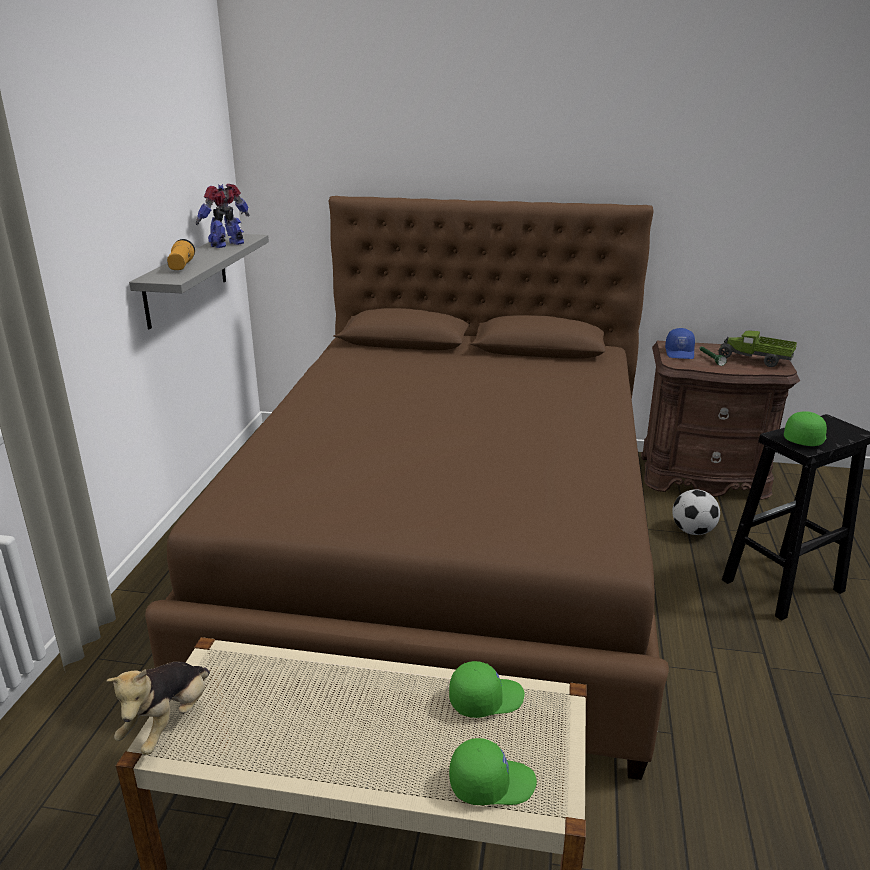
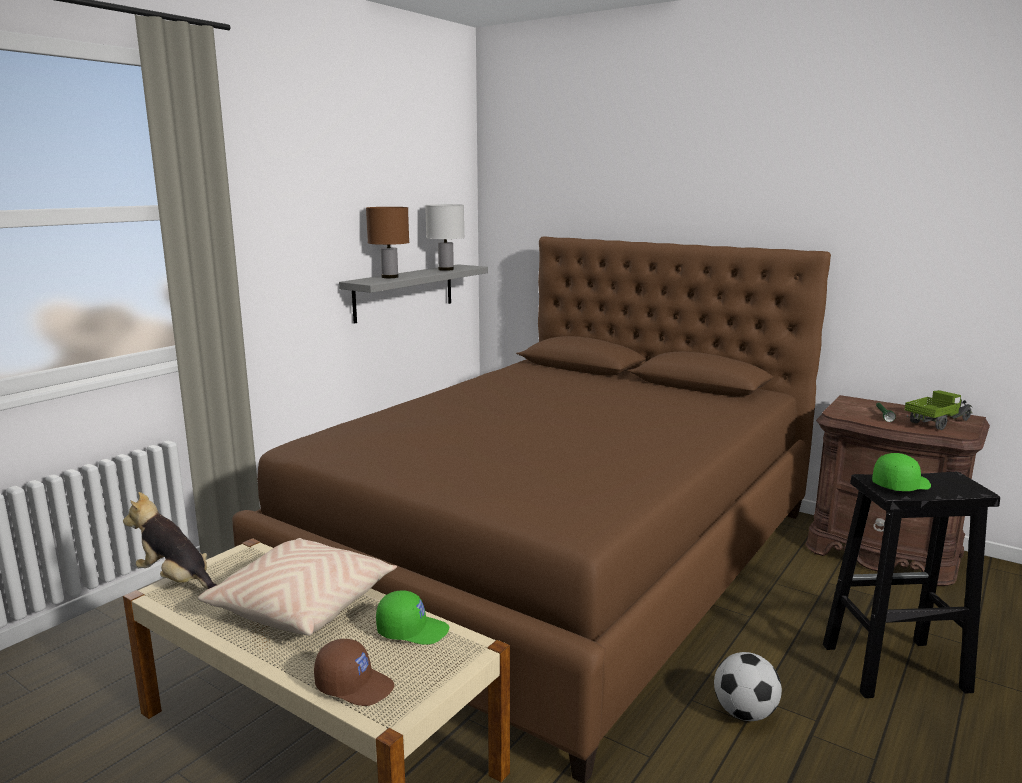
camera: 25 degrees right, 10 degrees down
(168, 723) = (178, 581): plush toy -> plush toy turned 75 degrees clockwise
(181, 266) = (389, 277): flashlight -> brown table lamp
(228, 245) = (445, 269): toy robot -> white table lamp
(347, 706) = (303, 605): none -> beige pillow
(491, 782) = (355, 685): green cap -> brown cap
(680, 353) = (853, 407): blue cap -> none
(692, 531) = (826, 596): football -> football (744, 713)
(755, 360) = (937, 422): toy truck -> toy truck turned 90 degrees clockwise

